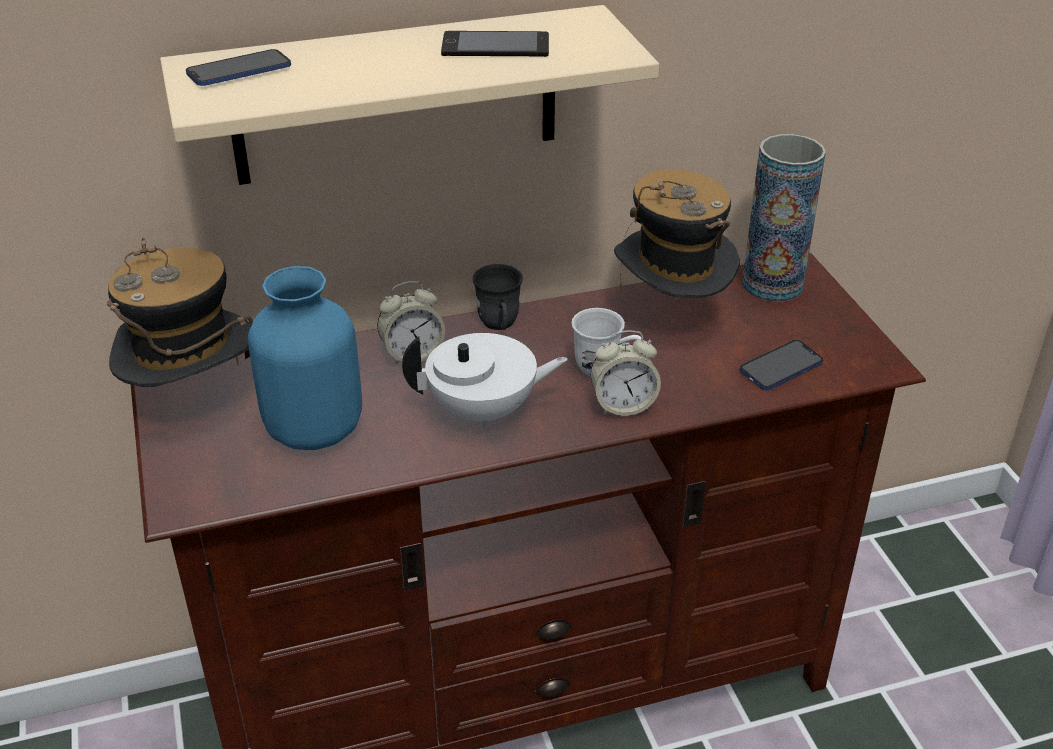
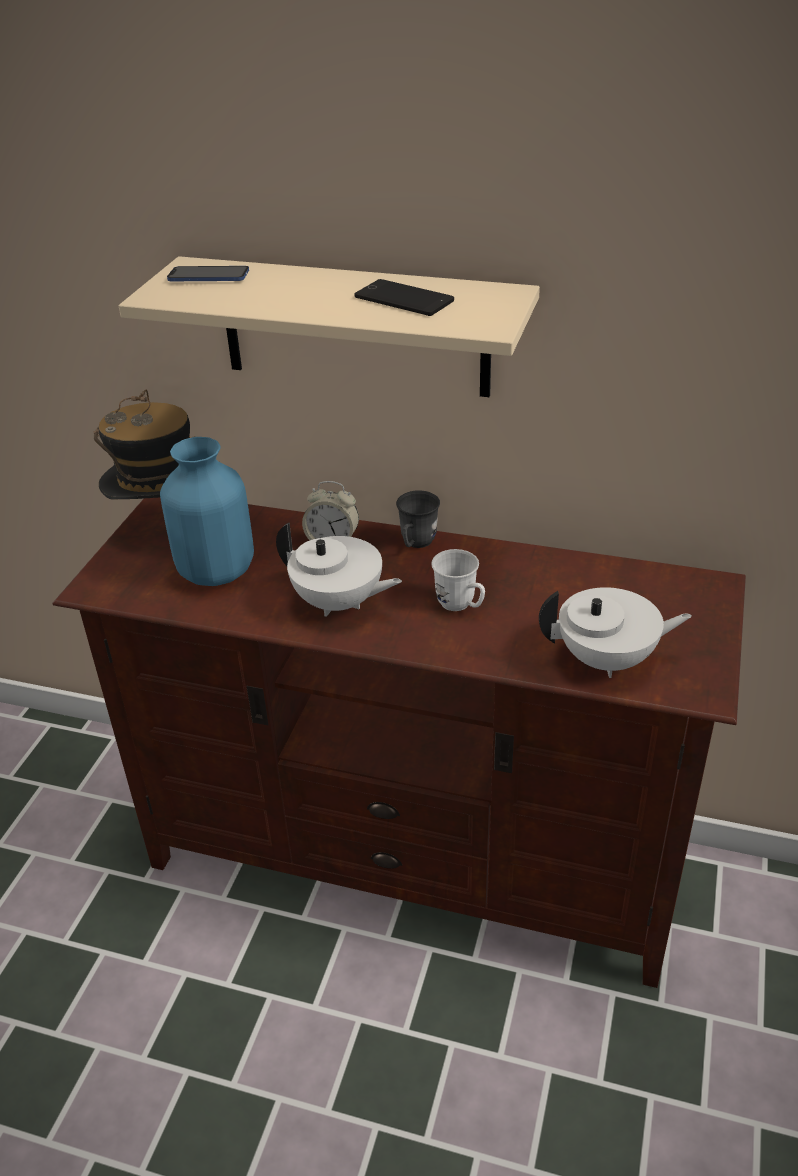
camera: 35 degrees right, 0 degrees up
(623, 405) = (444, 639): alarm clock -> none
(671, 314) = (559, 583): hat -> none
(772, 284) = (676, 589): vase -> none
(781, 367) = (608, 660): phone -> white teapot

